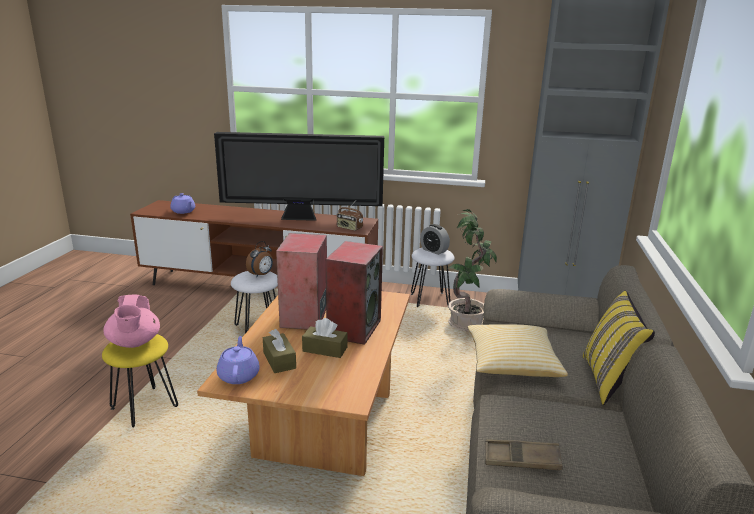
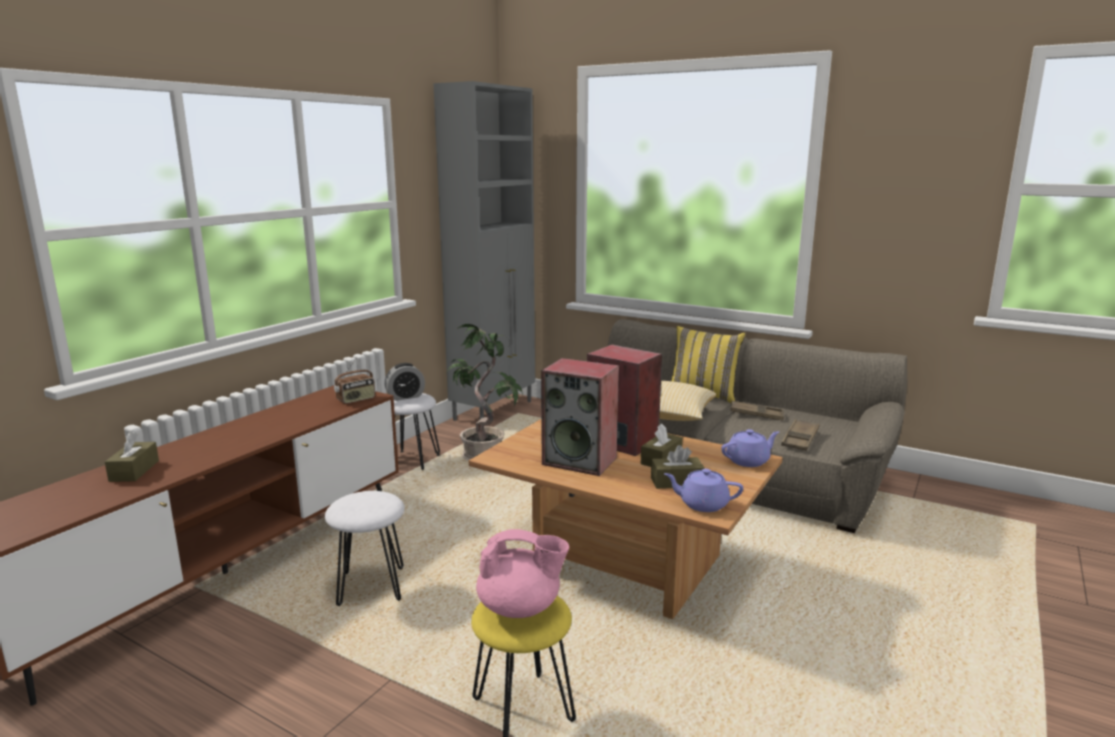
camera: 70 degrees left, 5 degrees down
(183, 211) = (70, 503): purple teapot -> purple teapot (748, 461)
(221, 211) = (134, 471): none -> brown tissue box
(261, 275) = (364, 498): alarm clock -> none
(302, 218) = (273, 420): television -> none
(576, 422) = (756, 414): none -> brown tray

